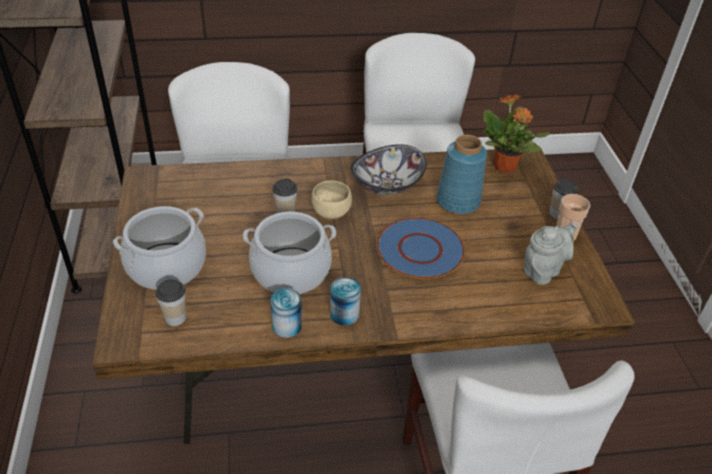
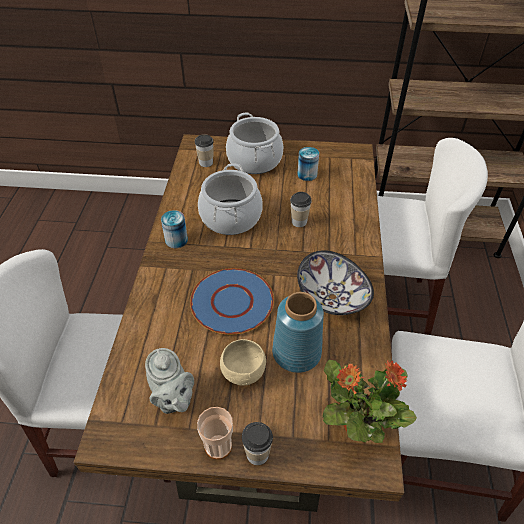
camera: 105 degrees right, 5 degrees up
(287, 326) = (178, 209): can -> can (307, 174)
(329, 212) = (297, 249): beige bowl -> beige bowl (244, 371)

